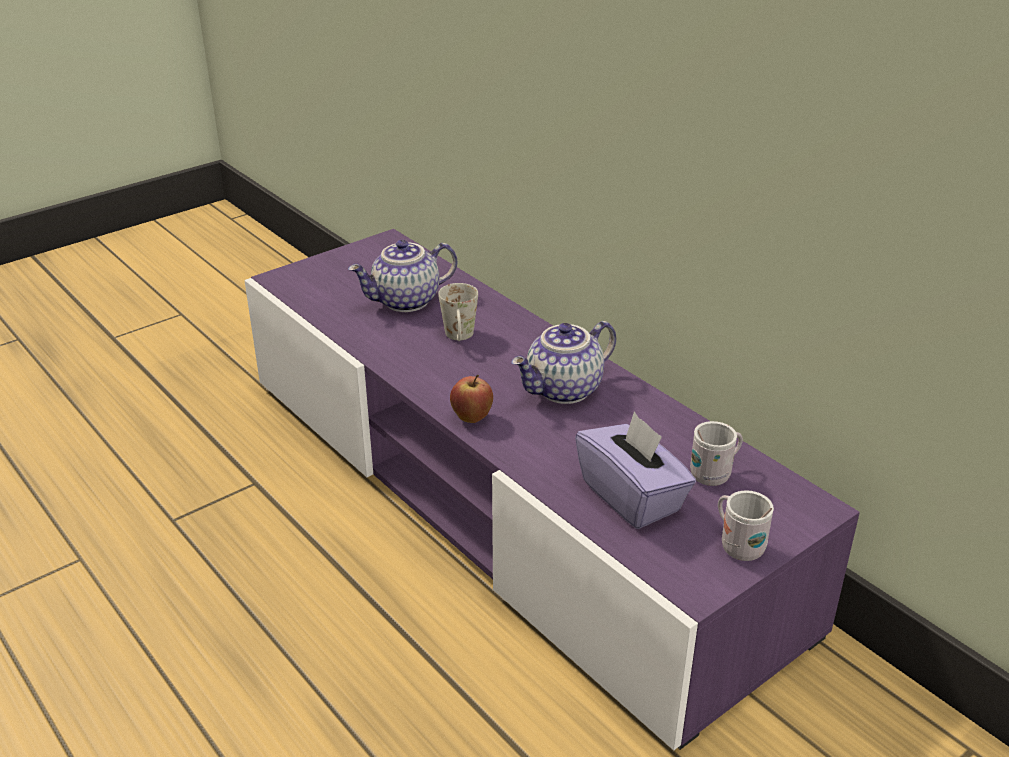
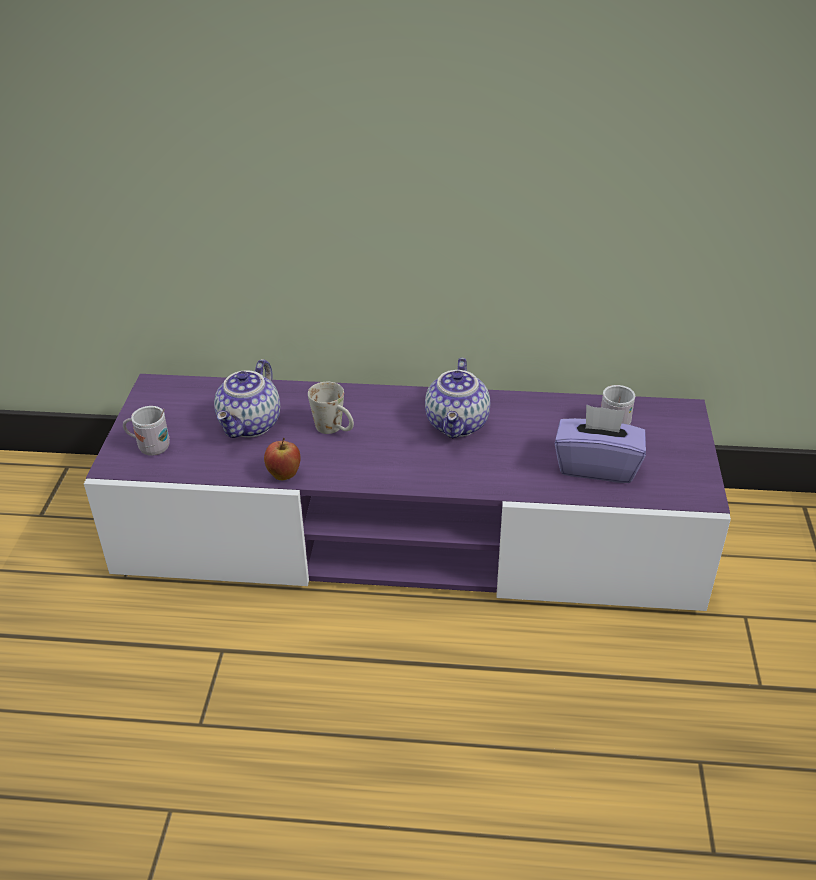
camera: 45 degrees left, 5 degrees up
(472, 418) = (434, 479): apple -> apple (284, 475)
(737, 545) = (684, 457): white mug -> white mug (150, 447)

